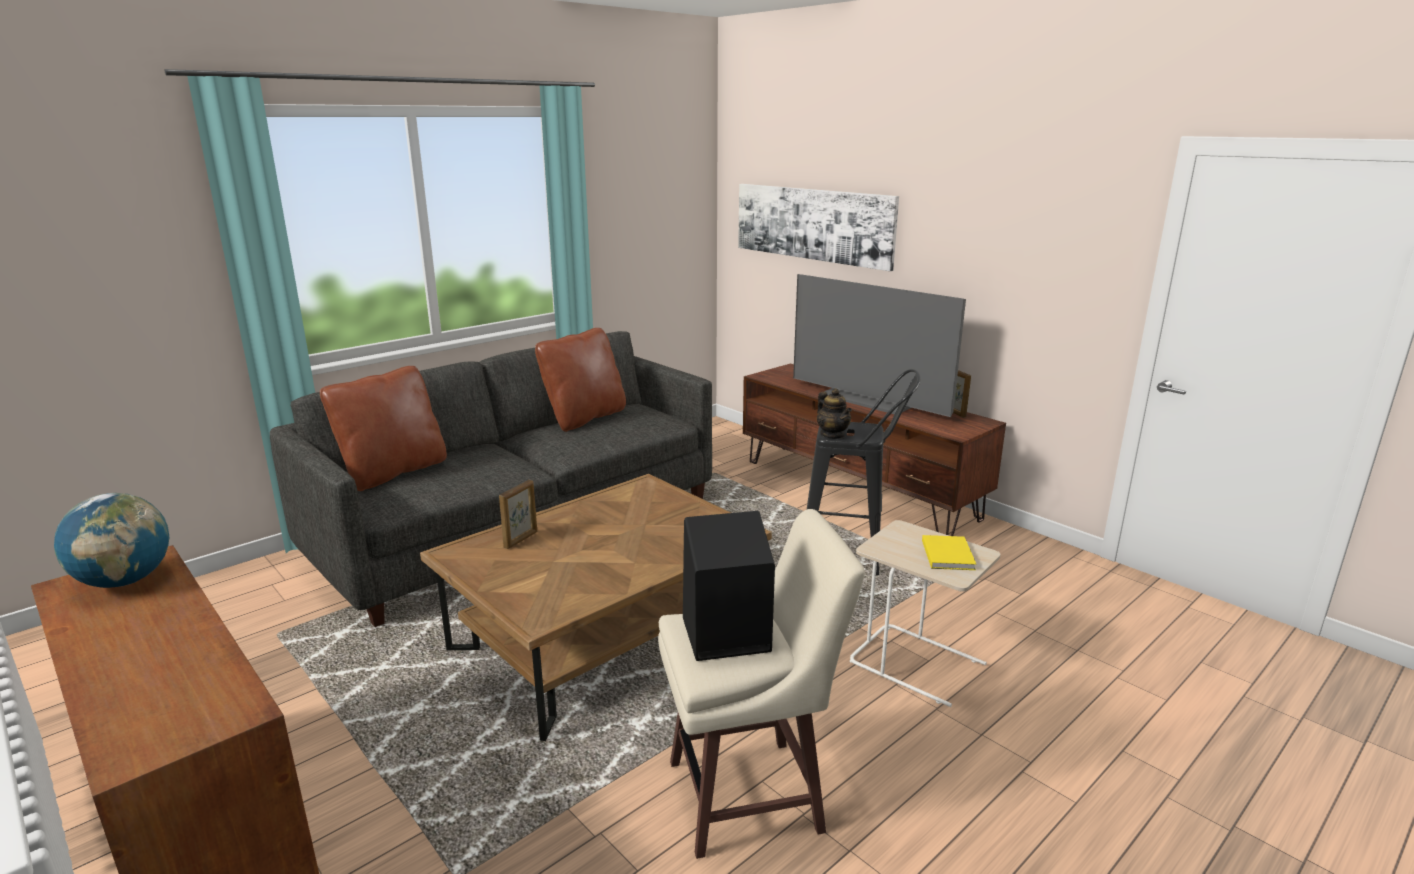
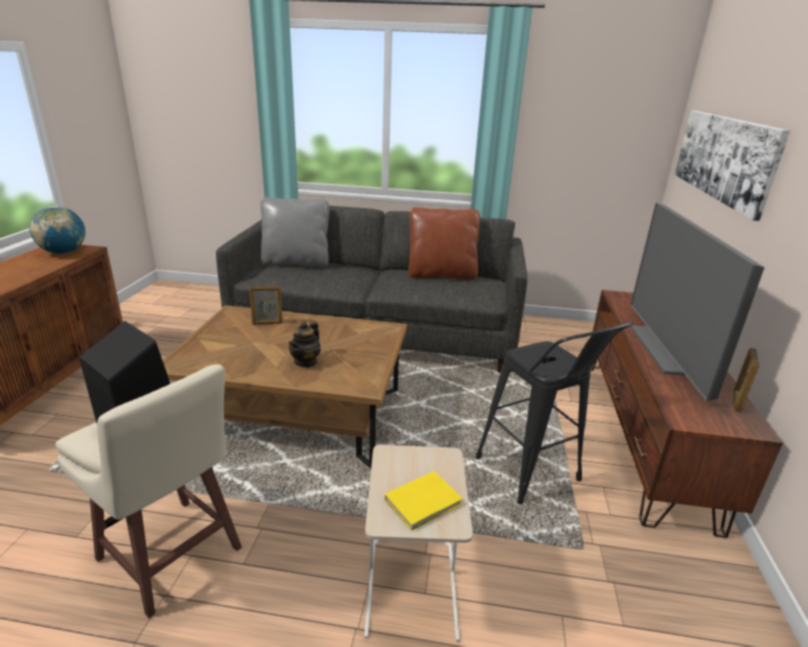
camera: 50 degrees right, 5 degrees up
(393, 472) = (296, 262): brown pillow -> grey pillow
(832, 435) = (524, 354): teapot -> teapot (306, 362)

